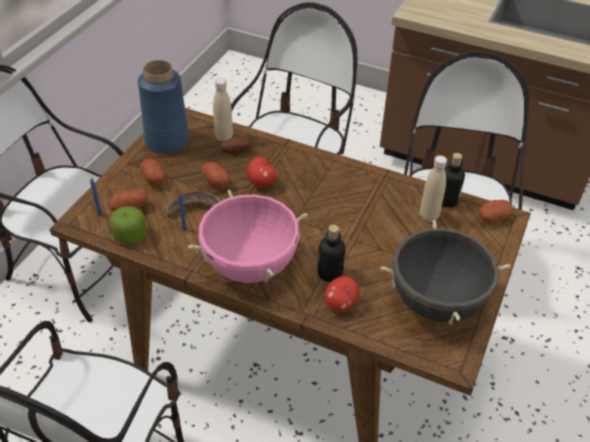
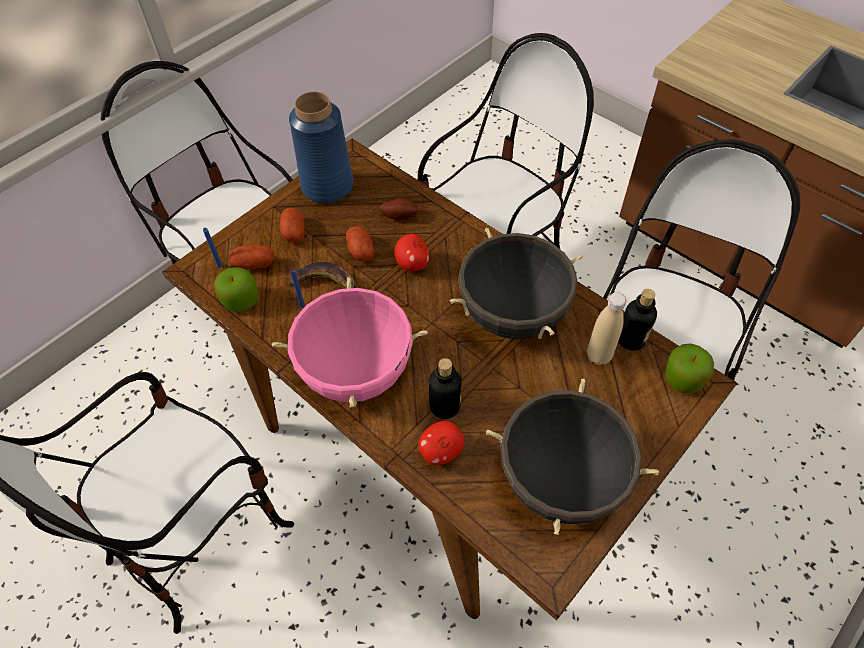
camera: 20 degrees right, 10 degrees up
(224, 137) = (392, 194): beige bottle -> none
(354, 202) = (512, 314): none -> black cooking pot
(493, 218) = (683, 378): potato -> apple

